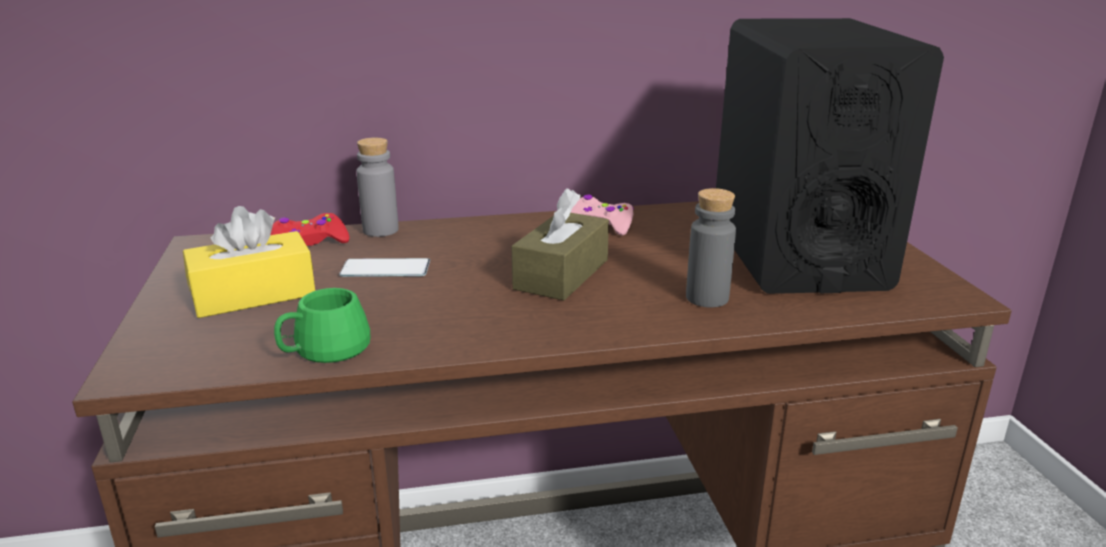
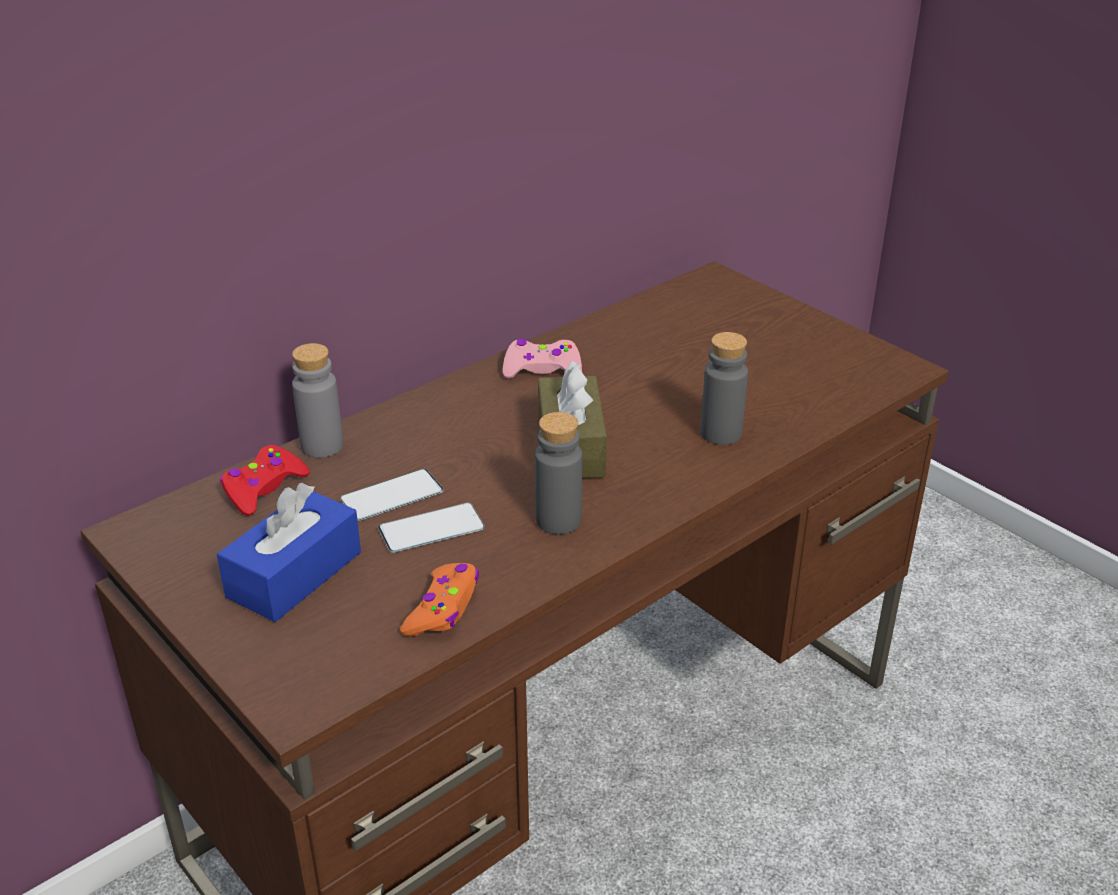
camera: 30 degrees left, 10 degrees up
(253, 294) = (294, 574): yellow tissue box -> blue tissue box
(319, 347) = (443, 608): green mug -> orange game controller
(384, 295) = (431, 529): none -> phone
(488, 317) = (558, 520): none -> grey bottle
(795, 254) = (749, 356): black speaker -> none

